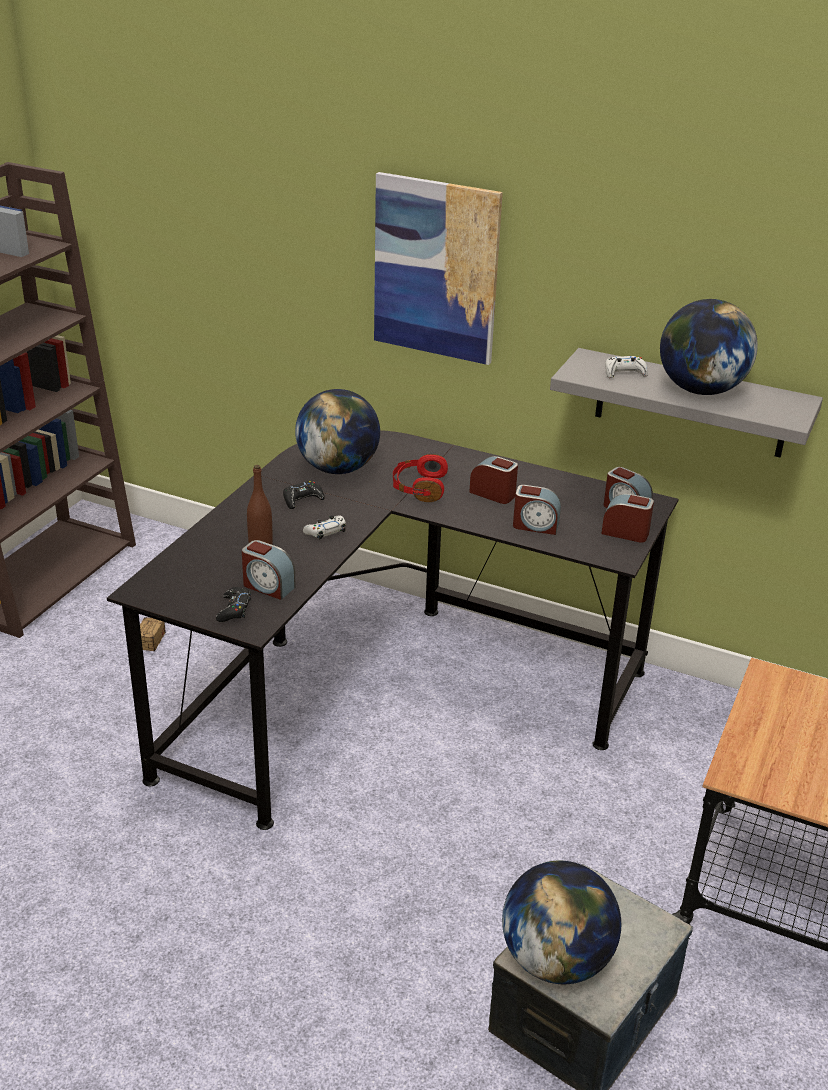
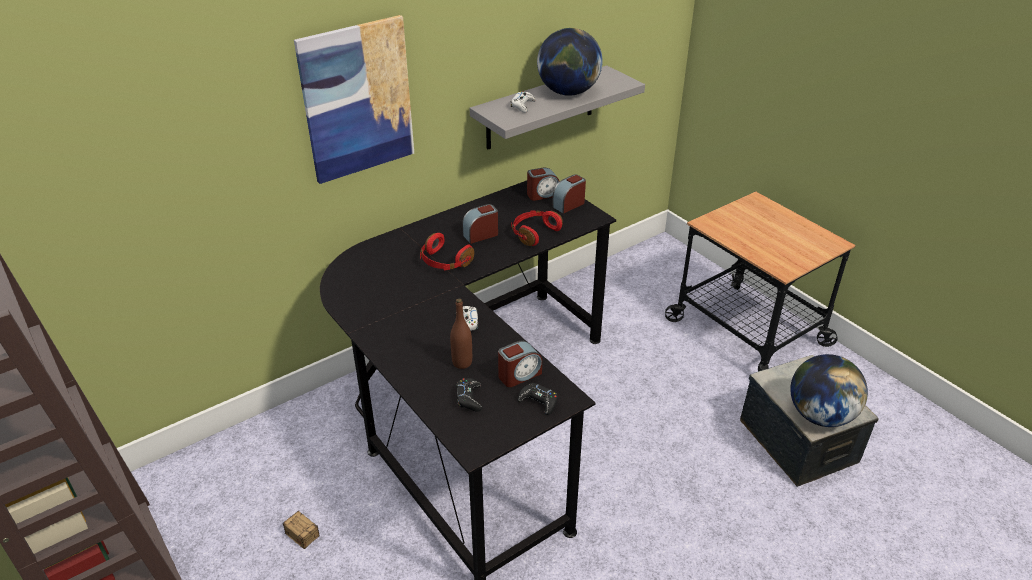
camera: 60 degrees left, 5 degrees up
(302, 499) = (411, 320): black game controller -> black game controller (469, 398)
(338, 468) = (381, 289): globe -> none
(535, 525) = (534, 233): alarm clock -> red headphones

